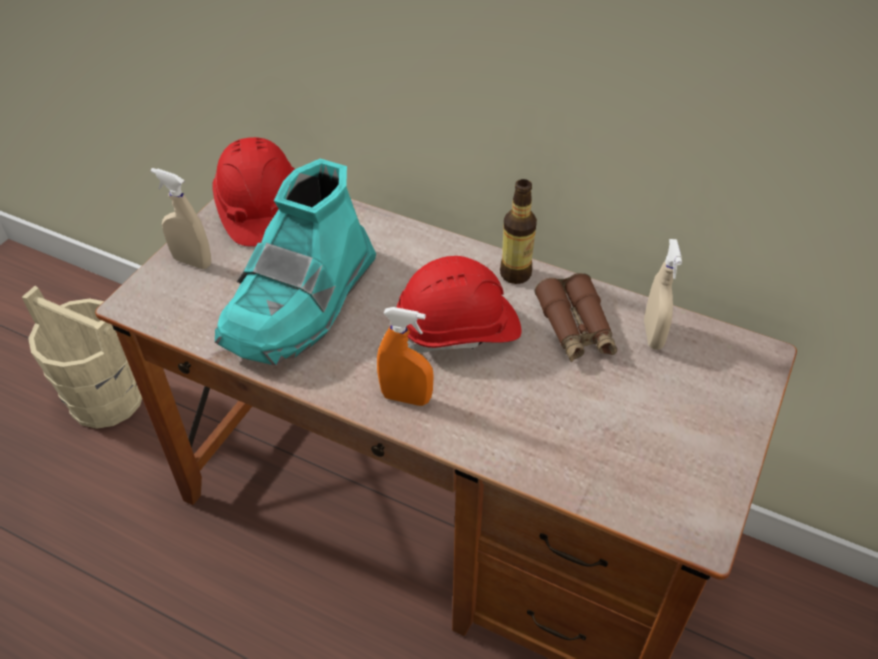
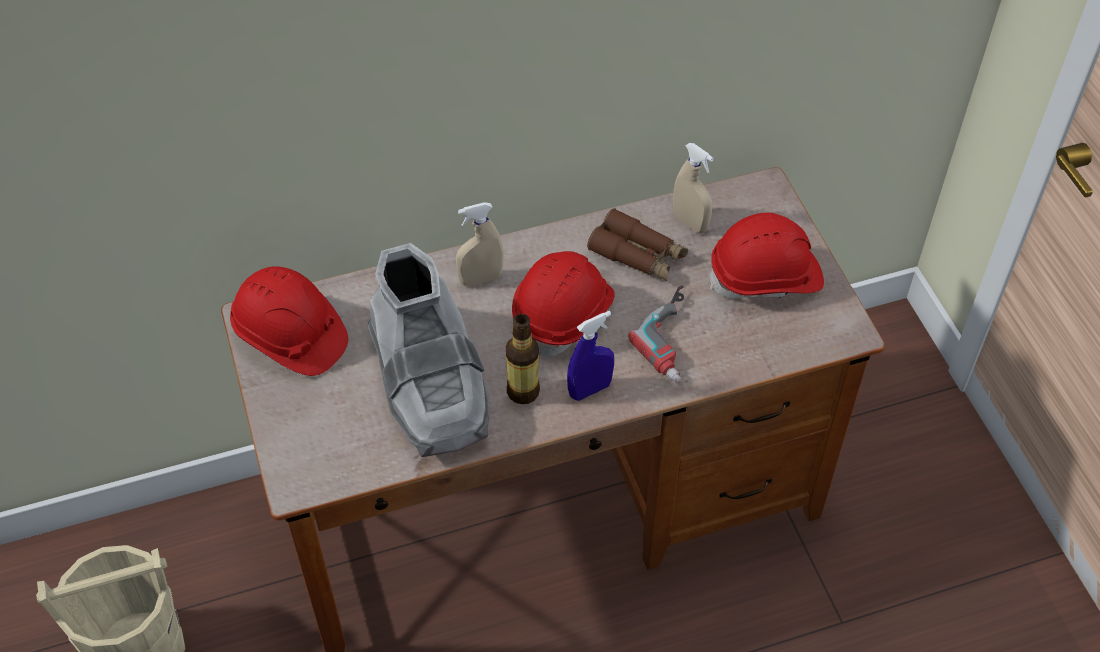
camera: 45 degrees left, 5 degrees up
(192, 261) = (296, 418): beige spray bottle -> beige spray bottle (481, 279)
(302, 304) = (430, 383): turquoise boot -> grey boot
(406, 397) = (590, 390): orange spray bottle -> blue spray bottle
(515, 273) = (552, 244): bottle -> bottle (523, 391)
(527, 415) = (677, 339): none -> power drill
(671, 425) = (766, 277): none -> red hard hat

